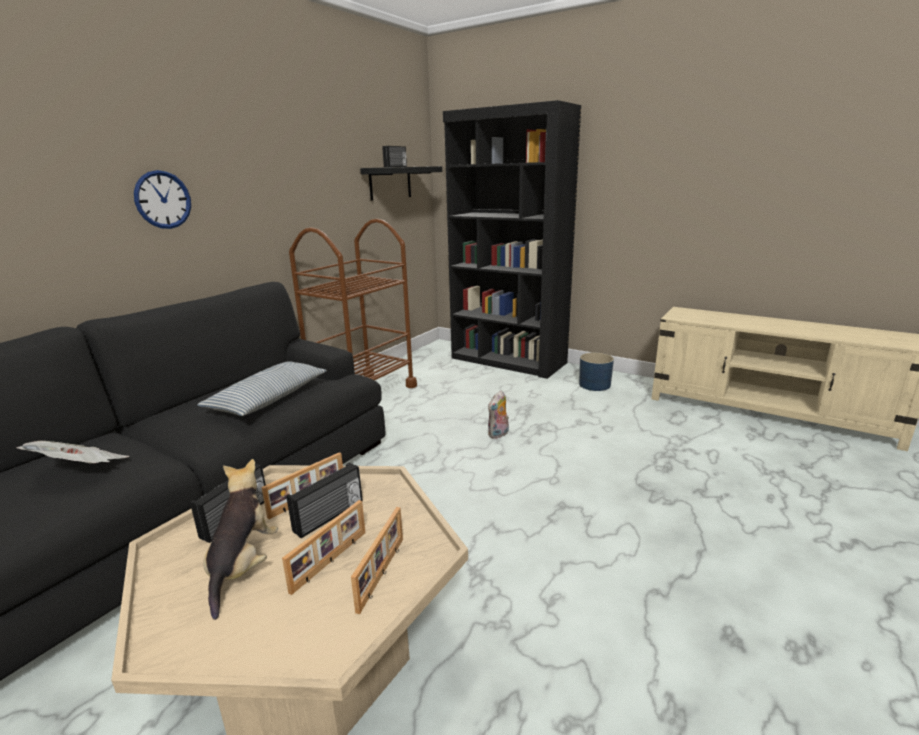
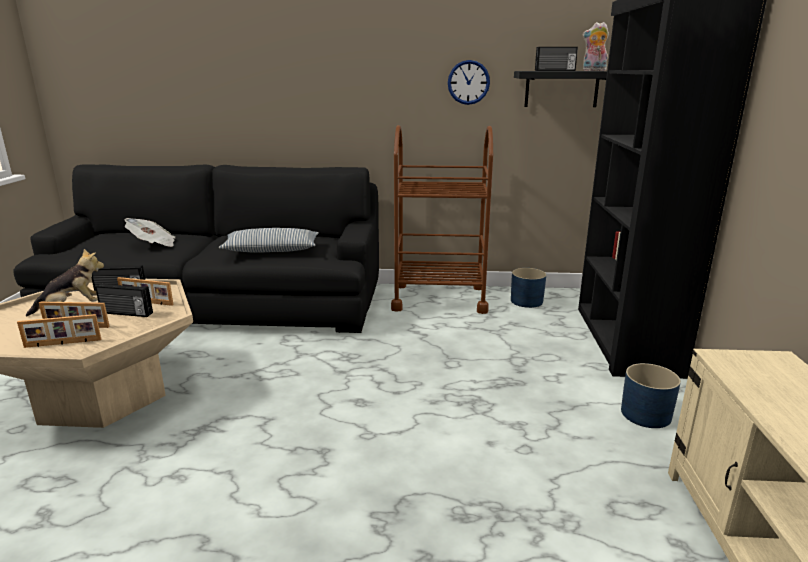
camera: 60 degrees right, 0 degrees up
(163, 200) = (298, 91): wall clock -> wall clock (468, 82)
(416, 368) = (527, 301): none -> blue planter
(498, 435) = (432, 381): plush toy -> plush toy (593, 70)

